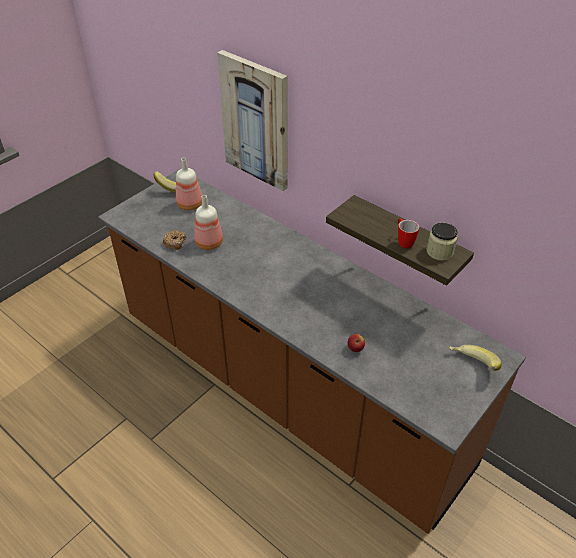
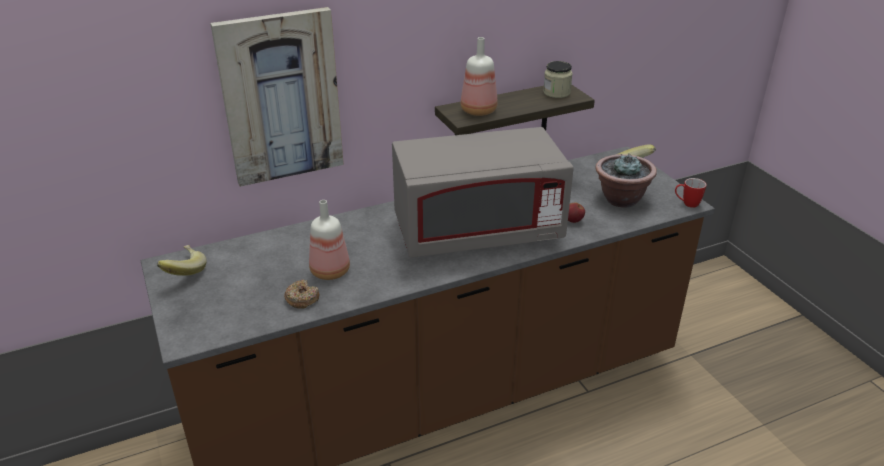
camera: 65 degrees left, 10 degrees down
(190, 204) = (233, 268): bottle -> bottle (477, 110)
(300, 297) = (478, 232): none -> grey microwave
(403, 242) = (530, 103): mug -> mug (686, 204)
(415, 373) = (621, 199): none -> potted plant

